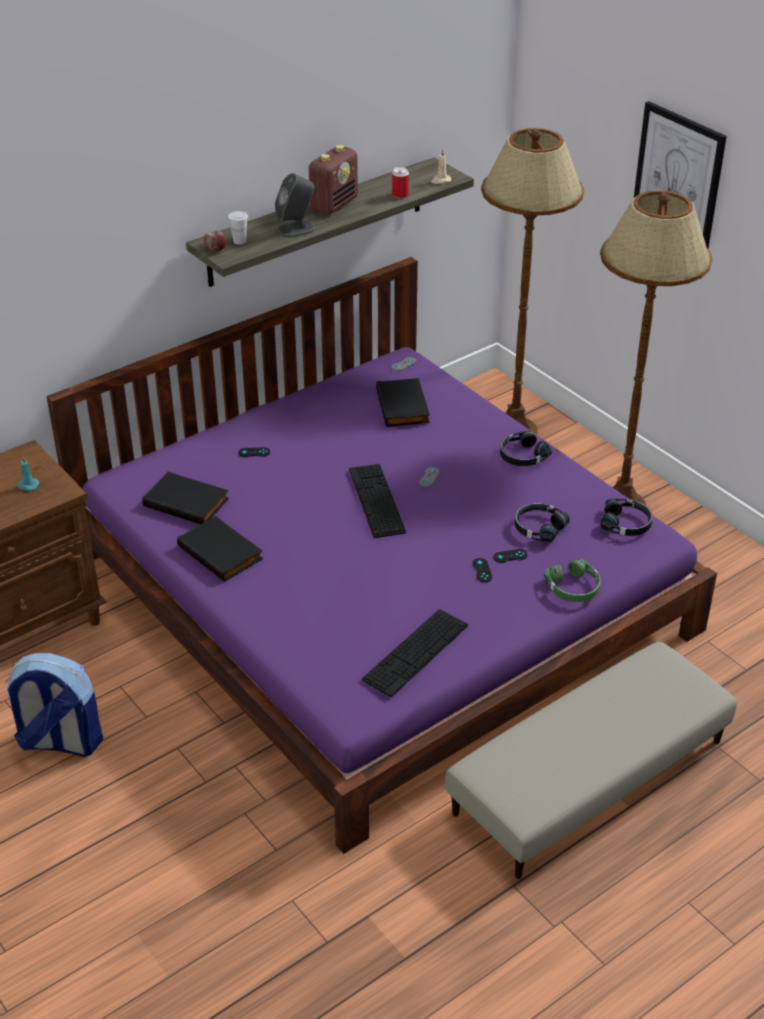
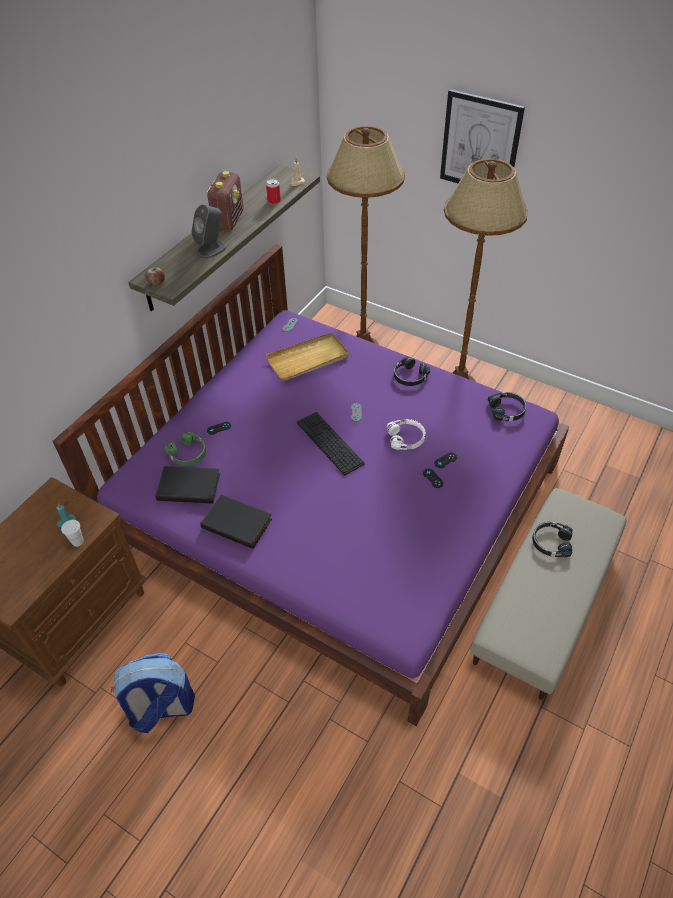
camera: 20 degrees left, 10 degrees up
(239, 241) = (172, 271): white cup -> white cup (77, 541)
(404, 406) = (308, 359): black book -> beige tray
(415, 652) = (425, 564): keyboard -> none
(475, 520) = (406, 438): none -> white headphones
(538, 527) = (452, 431): black headphones -> black headphones (551, 542)
(574, 588) = (502, 473): green headphones -> green headphones (188, 454)

